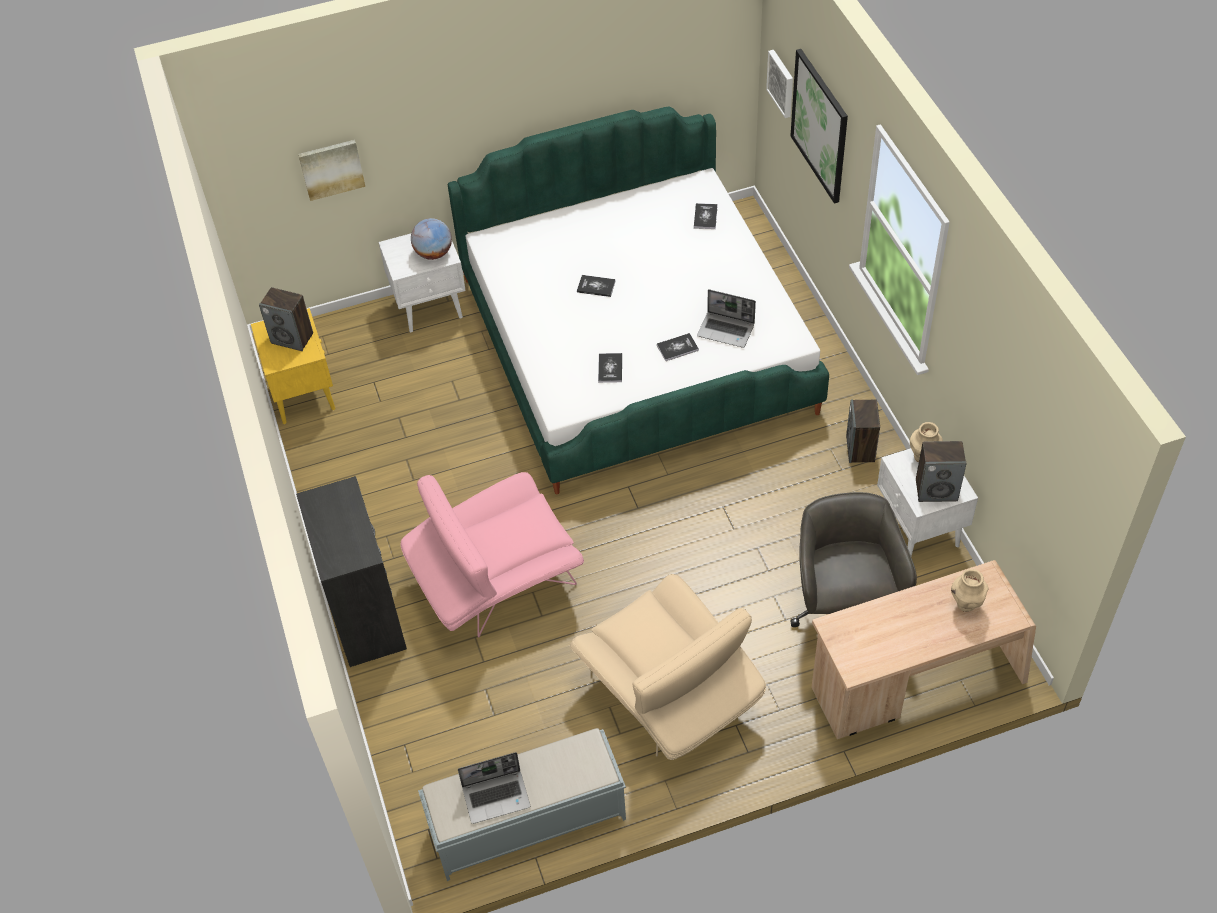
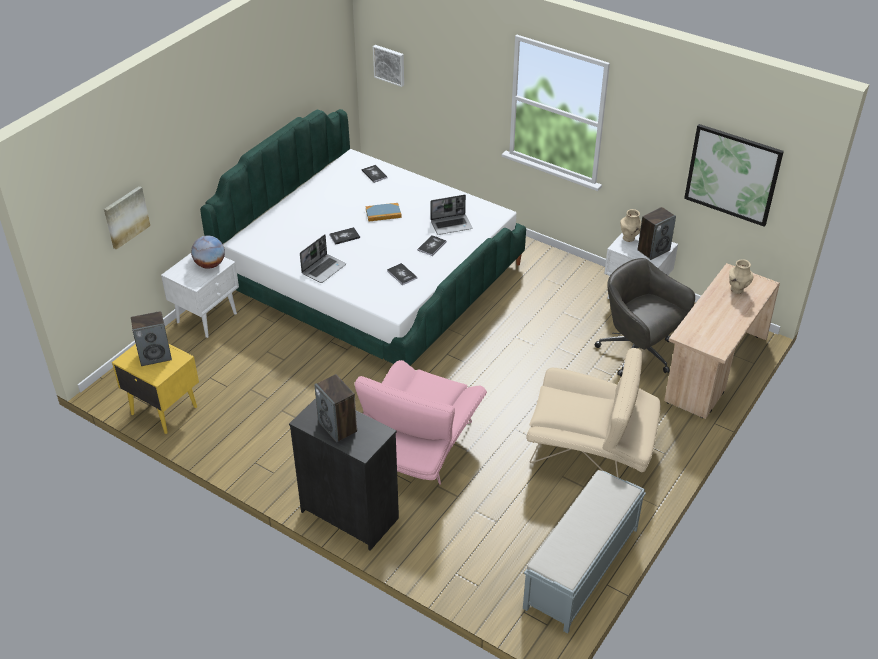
camera: 40 degrees left, 10 degrees down
(497, 796) = (580, 542): laptop -> laptop (324, 269)
(665, 277) = (383, 214): none -> book
(820, 125) = (443, 72): picture -> picture (732, 174)
(860, 449) = (561, 270): speaker -> speaker (338, 427)

